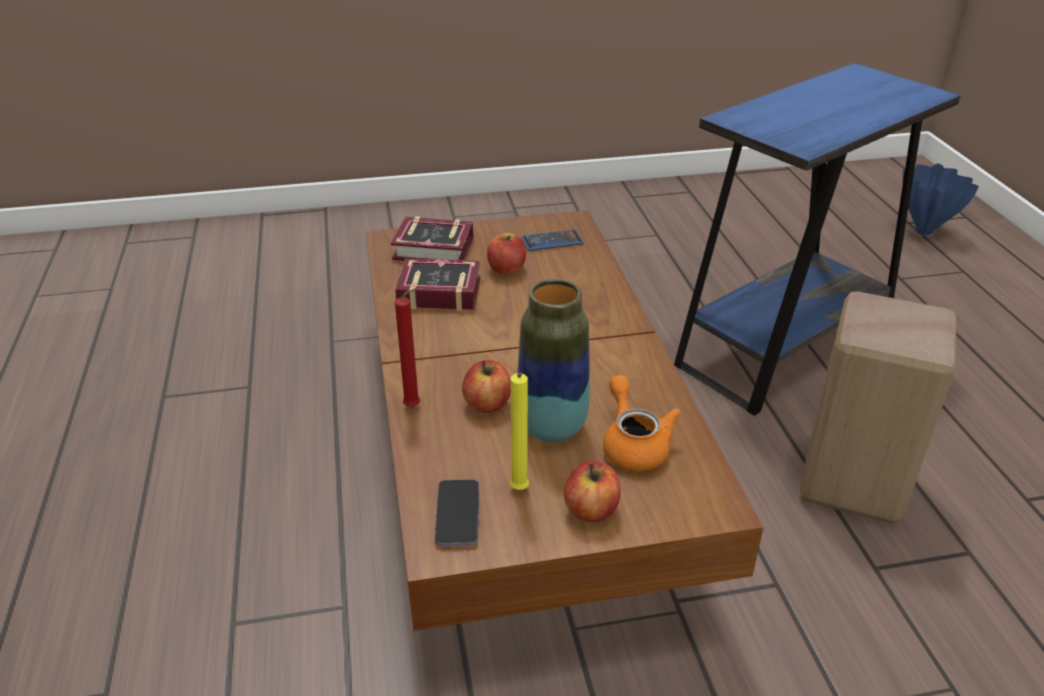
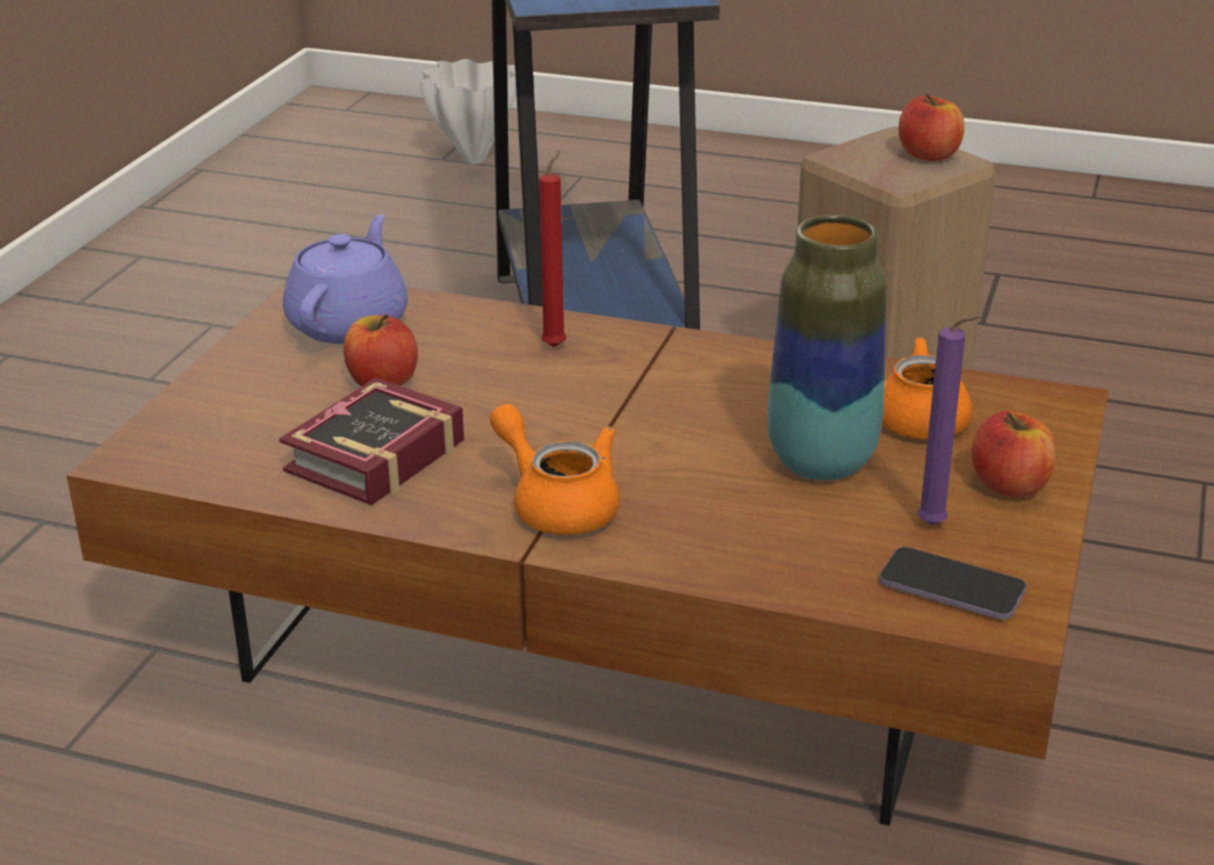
camera: 60 degrees left, 5 degrees down
(415, 407) = (672, 560): red candle -> red candle (556, 345)
(436, 250) = (238, 424): book -> none
(439, 355) = (557, 504): none -> orange teapot
(487, 404) = (722, 496): apple -> apple (929, 155)
(518, 491) = (935, 527): yellow candle -> purple candle
(552, 241) = (349, 323): phone -> purple teapot
(922, 231) = (472, 160): blue vase -> white vase

